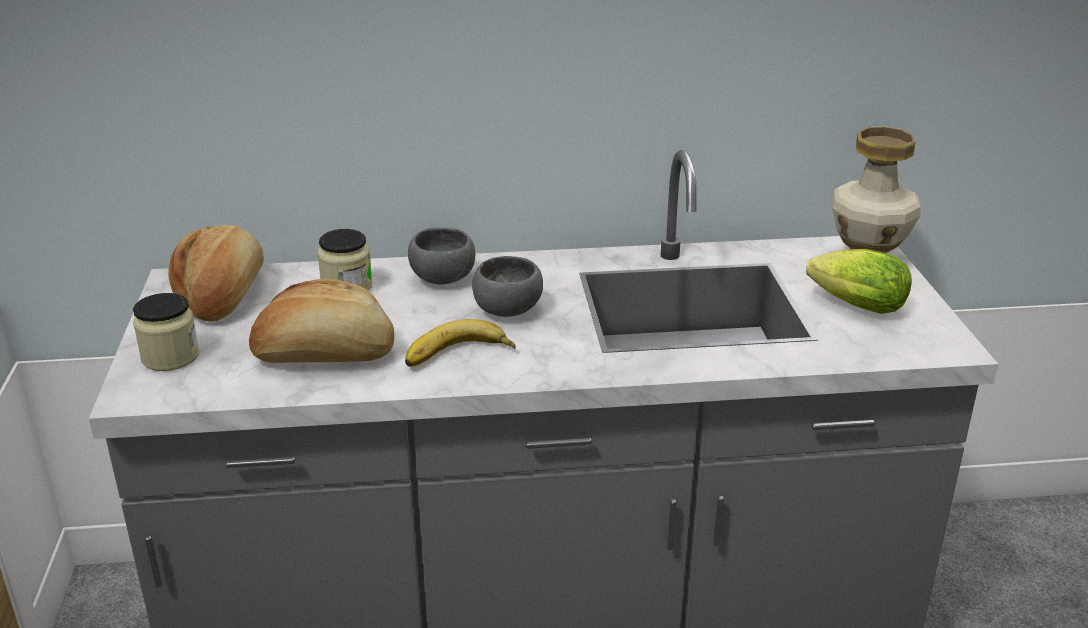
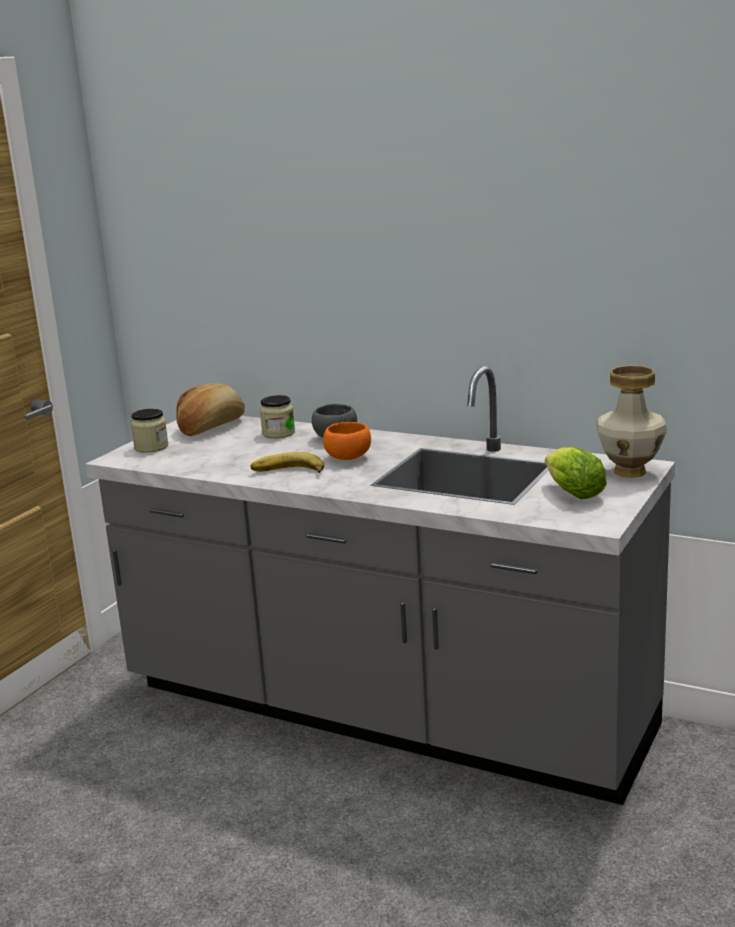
camera: 35 degrees right, 10 degrees down
(325, 355) = (222, 459): bread -> none
(509, 310) = (349, 457): grey bowl -> orange bowl

